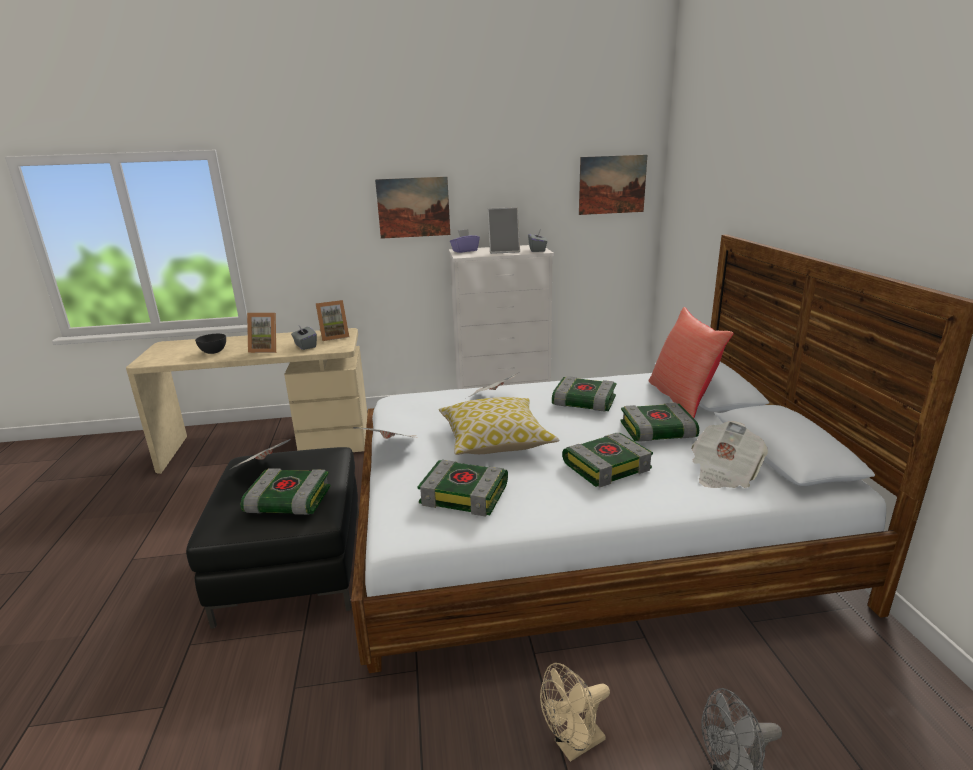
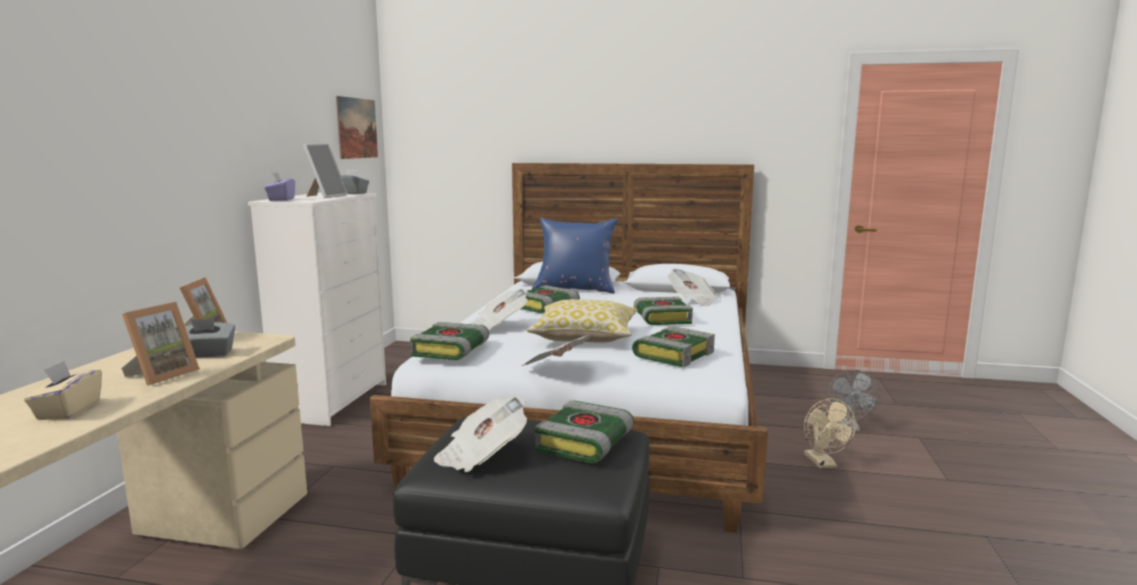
camera: 70 degrees left, 10 degrees down
(213, 352) = (68, 411): grey bowl -> beige tissue box
(413, 207) = (206, 143): picture -> none
(656, 432) = (621, 302): book -> book (451, 351)
(682, 399) = (575, 289): red pillow -> blue pillow

